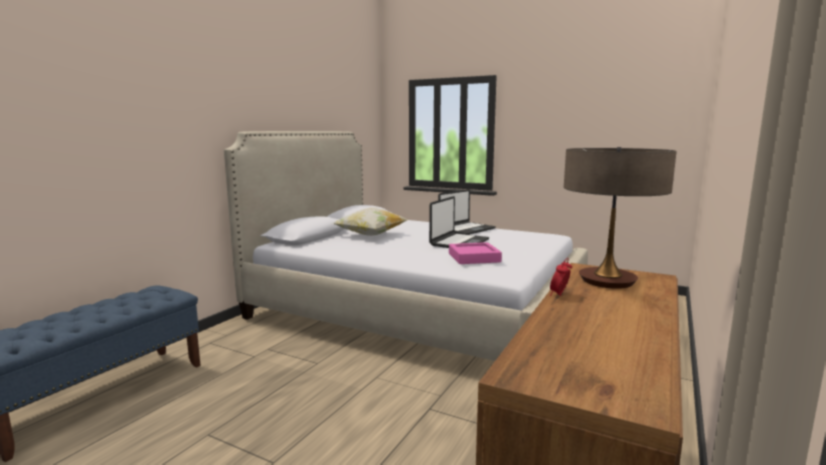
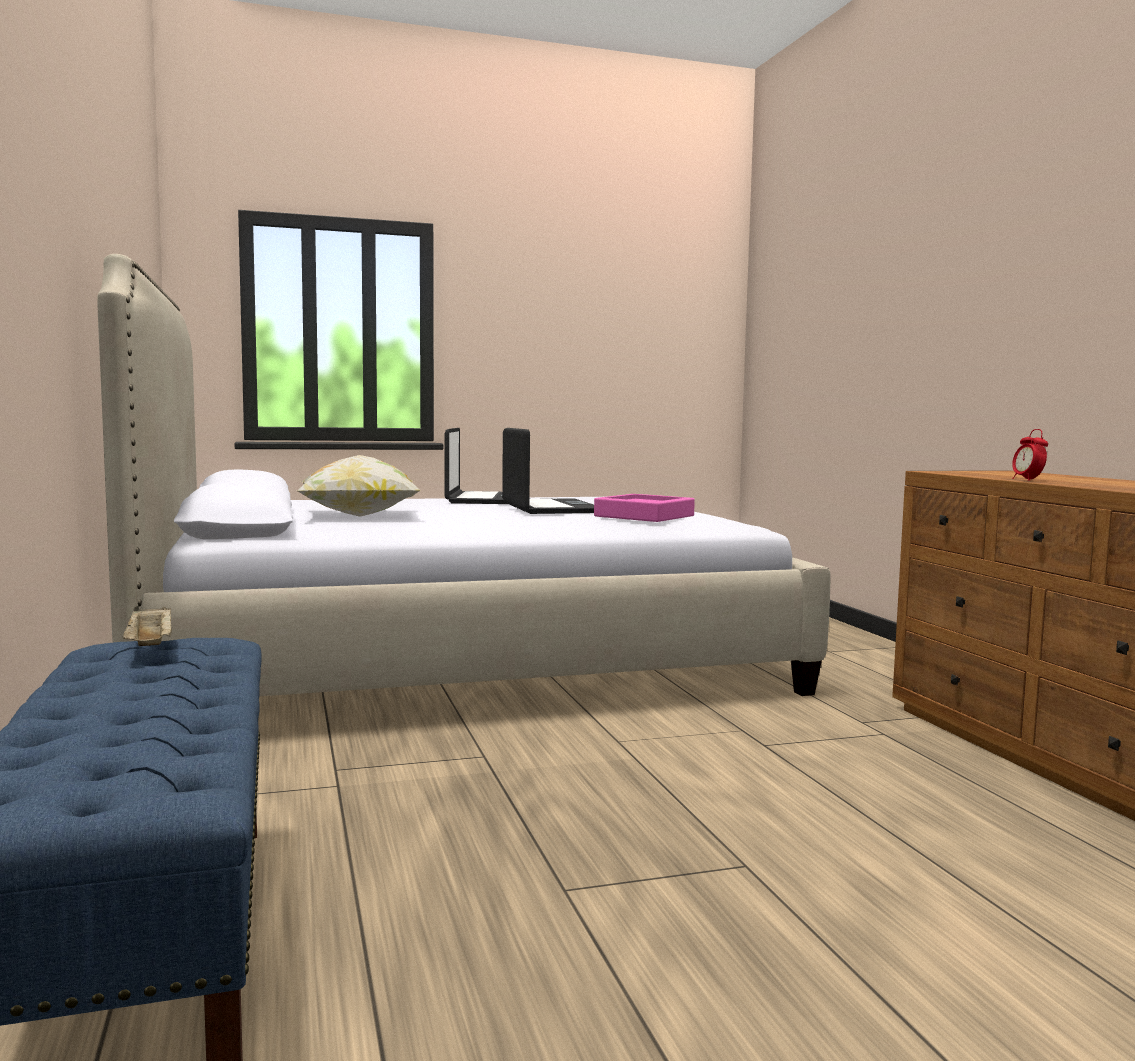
camera: 45 degrees left, 5 degrees down
(153, 291) = (151, 647): none -> beige tray
(607, 281) = (1000, 474): table lamp -> none

